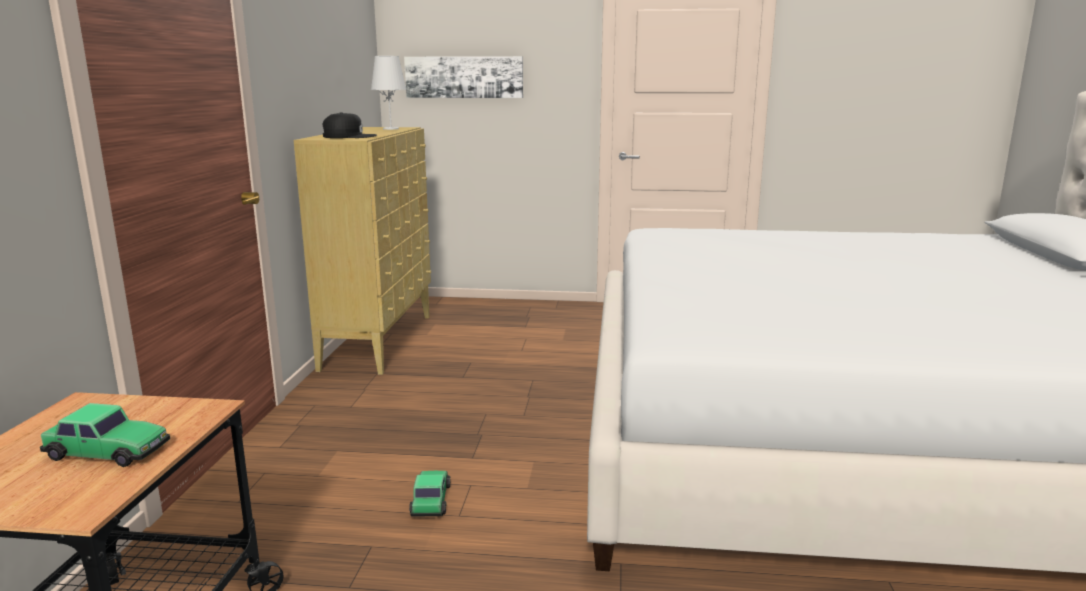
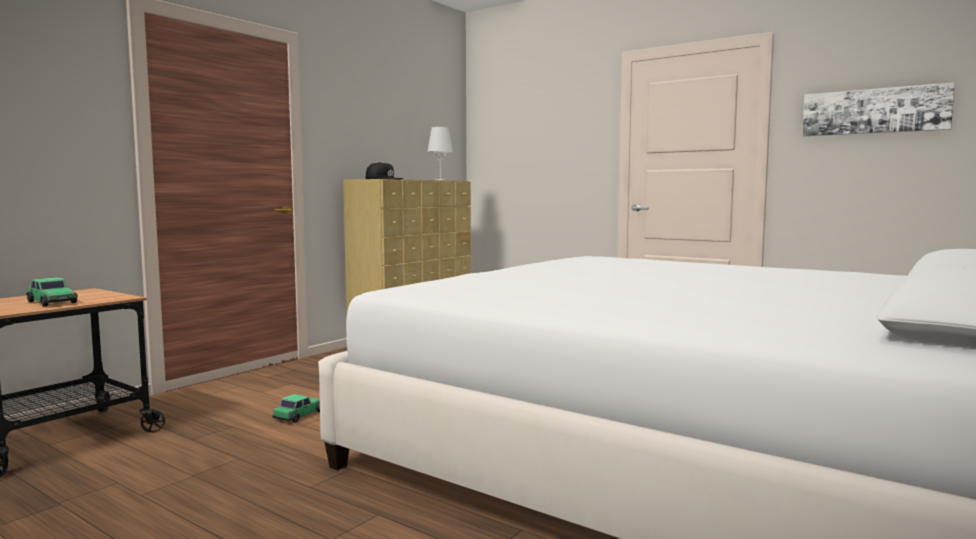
camera: 30 degrees right, 10 degrees down
(464, 77) = (520, 146): picture -> picture (874, 111)

